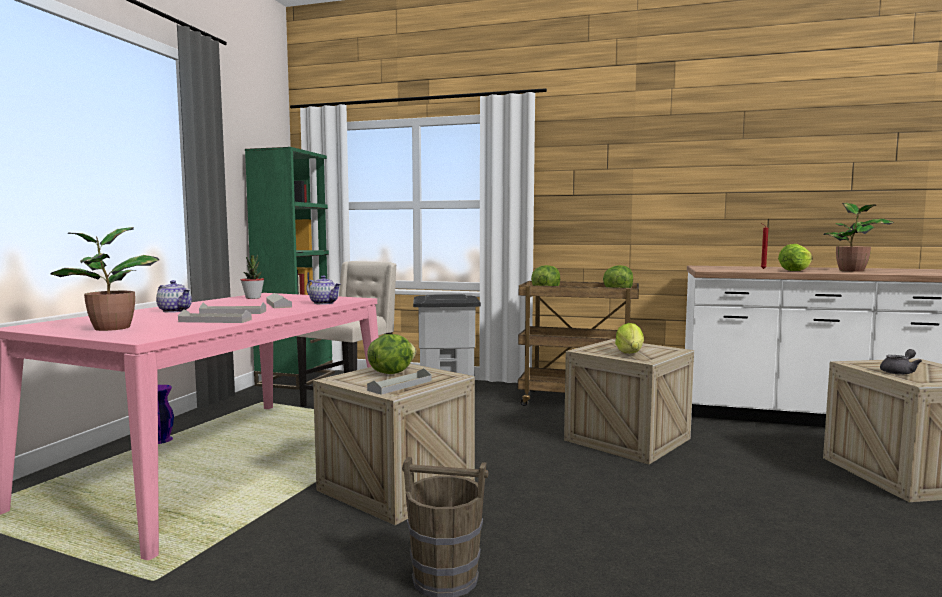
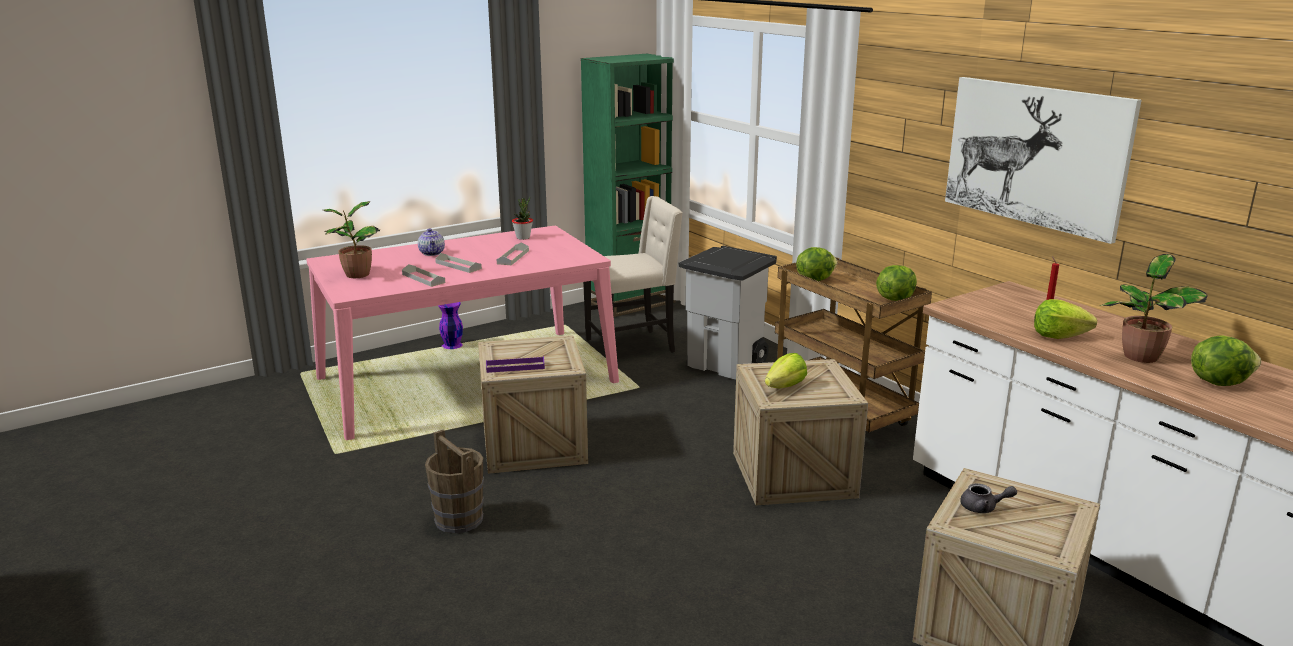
camera: 40 degrees right, 15 degrees up
(324, 303) = (548, 262): teapot -> none
(391, 372) = (539, 349): lettuce -> lettuce (1218, 382)
(400, 385) = (515, 367): grey tray -> purple tray
(693, 175) = (1035, 155): none -> picture

